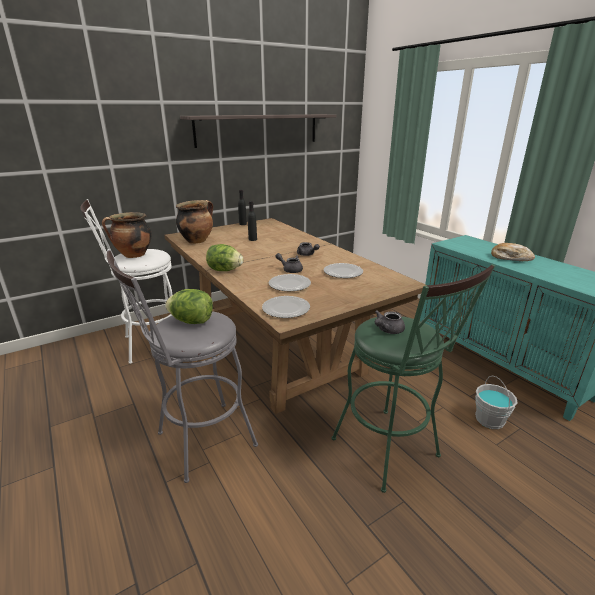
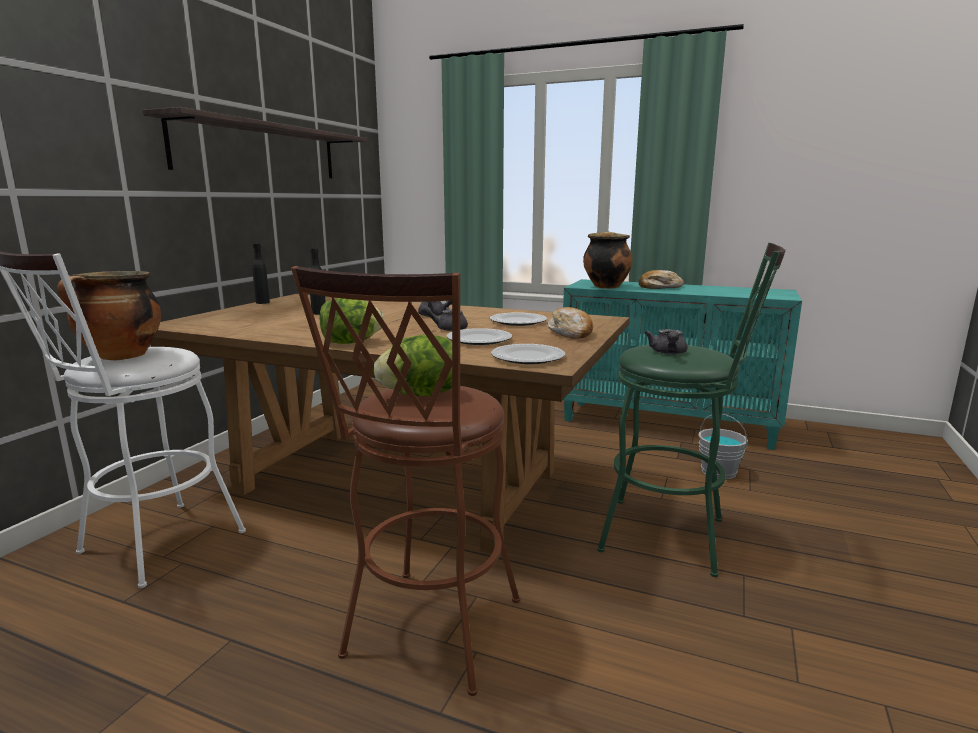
camera: 35 degrees left, 10 degrees down
(197, 240) = (222, 325): cooking pot -> cooking pot (605, 286)
(198, 442) = (427, 637): grey stool -> brown stool
(353, 293) = (571, 333): none -> bread

